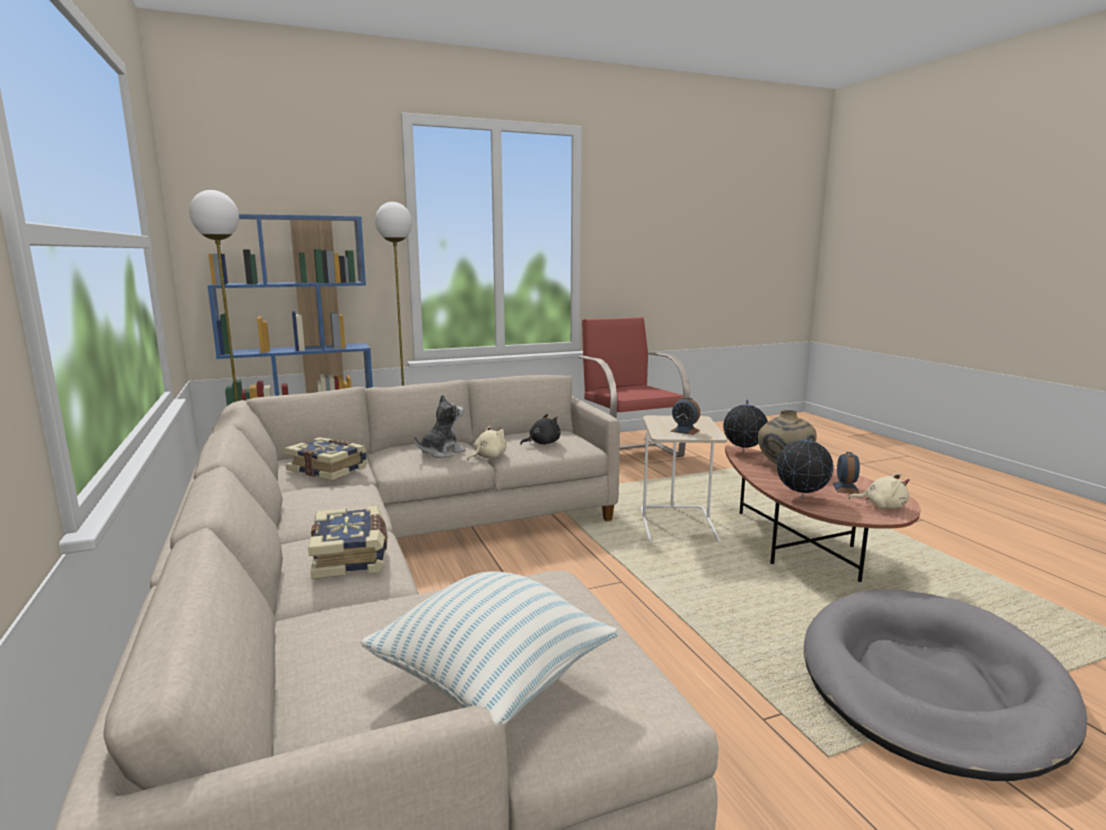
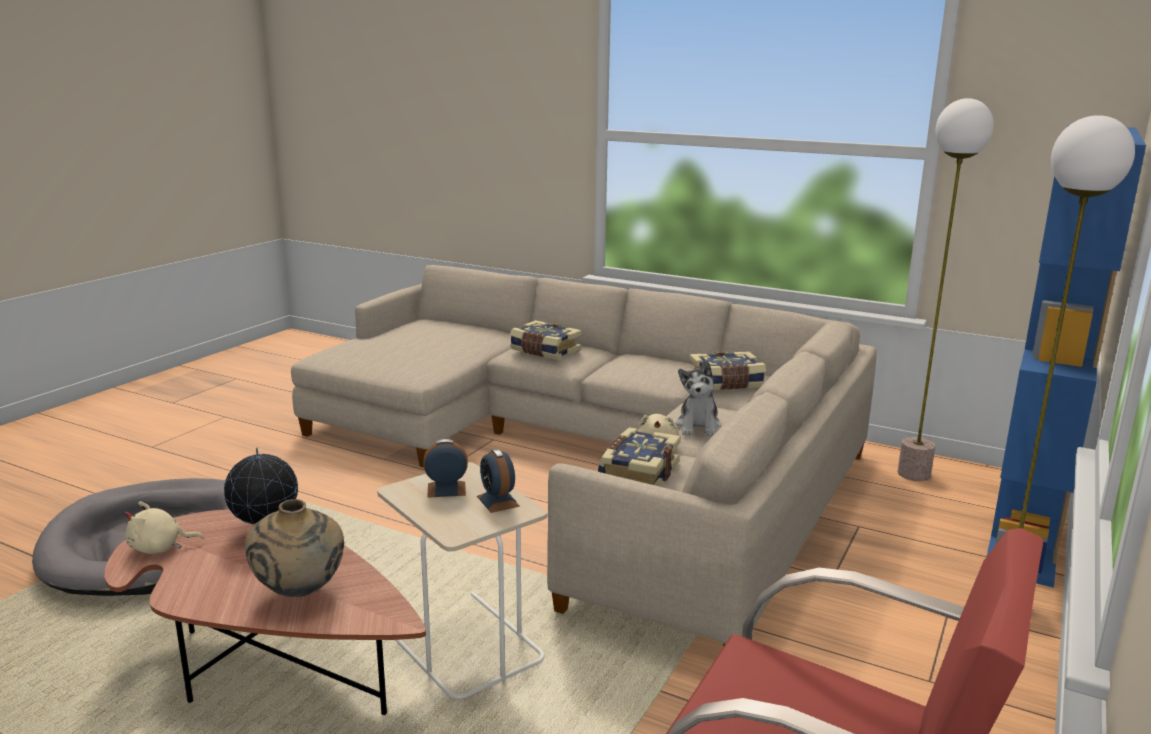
camera: 140 degrees right, 5 degrees up
(492, 683) = (389, 339): pillow -> none
(542, 443) = (637, 474): black plush toy -> book
(743, 452) = (381, 614): globe -> none
(845, 488) = (202, 570): alarm clock -> alarm clock (498, 501)

